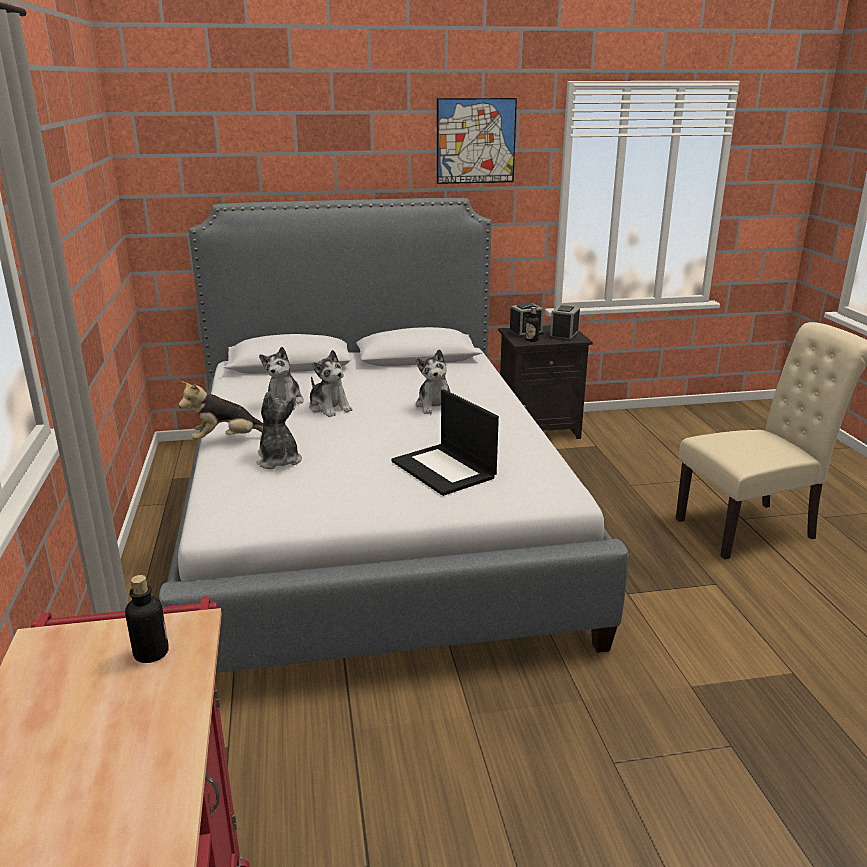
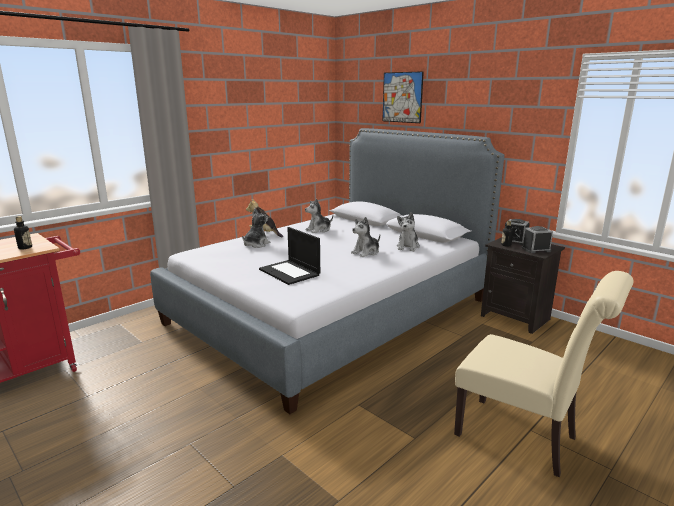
camera: 55 degrees right, 5 degrees down
(329, 408) = (326, 237): plush toy -> plush toy (408, 247)
(445, 469) = (290, 272): laptop -> laptop turned 60 degrees counterclockwise
(475, 141) = (507, 99): picture -> picture (402, 97)

